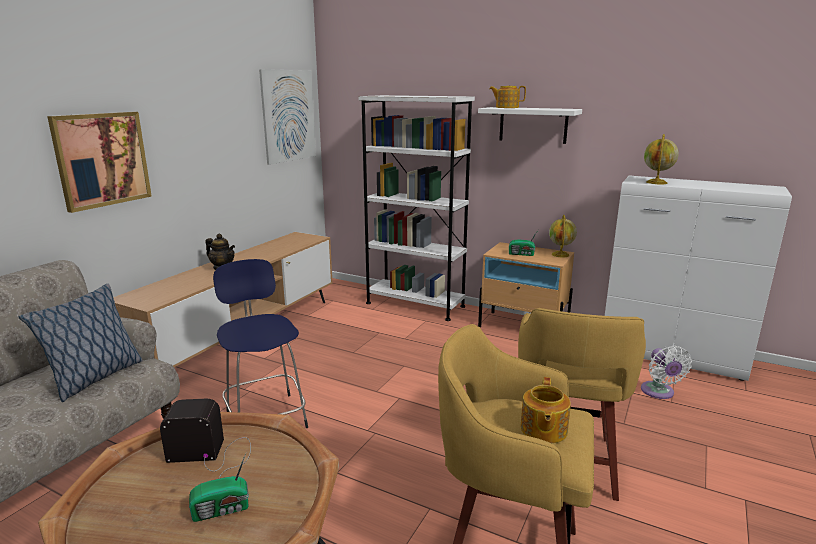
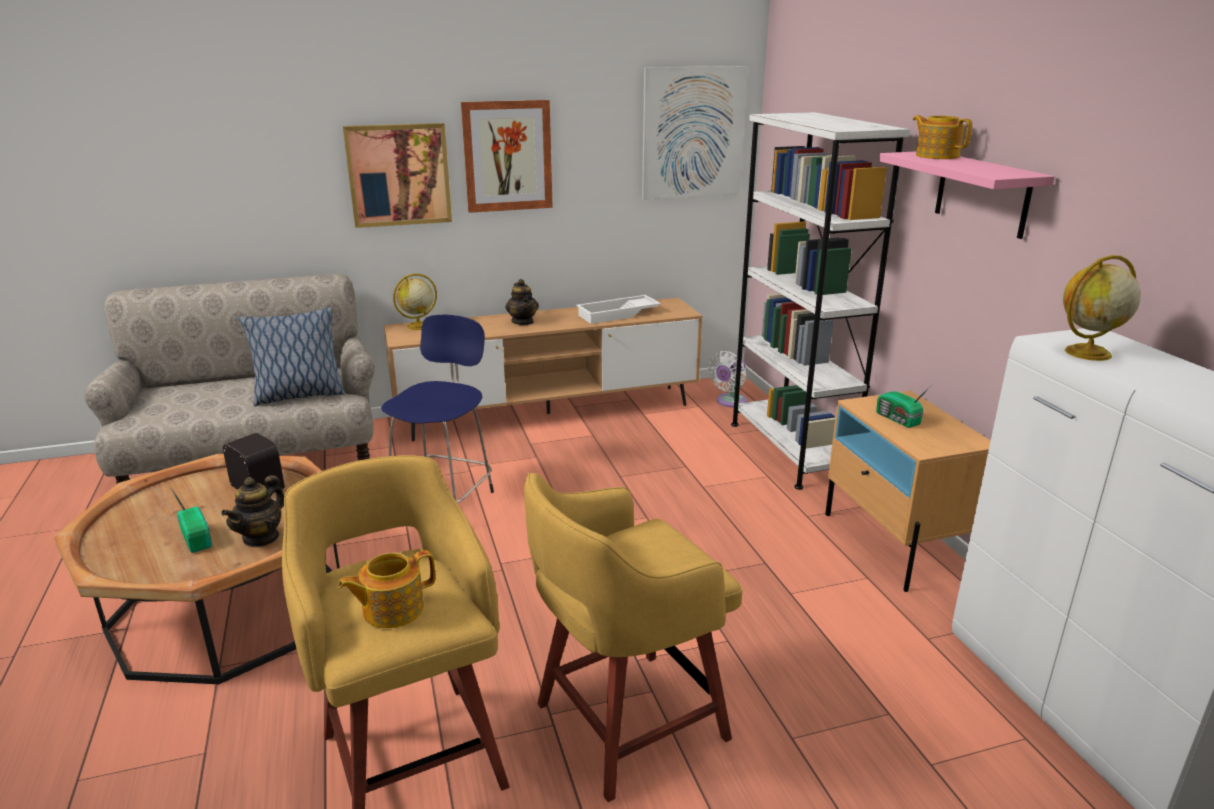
camera: 45 degrees right, 5 degrees up
(183, 137) = (507, 156): none -> picture
(222, 509) = (198, 538): radio -> radio turned 150 degrees counterclockwise
(279, 248) = (618, 314): none -> white tray
(279, 477) = (261, 537): none -> teapot
(533, 125) = (982, 193): white shelf -> pink shelf
(560, 255) = (962, 442): globe -> globe (417, 326)
(659, 392) = (936, 741): white fan -> white fan (729, 402)

